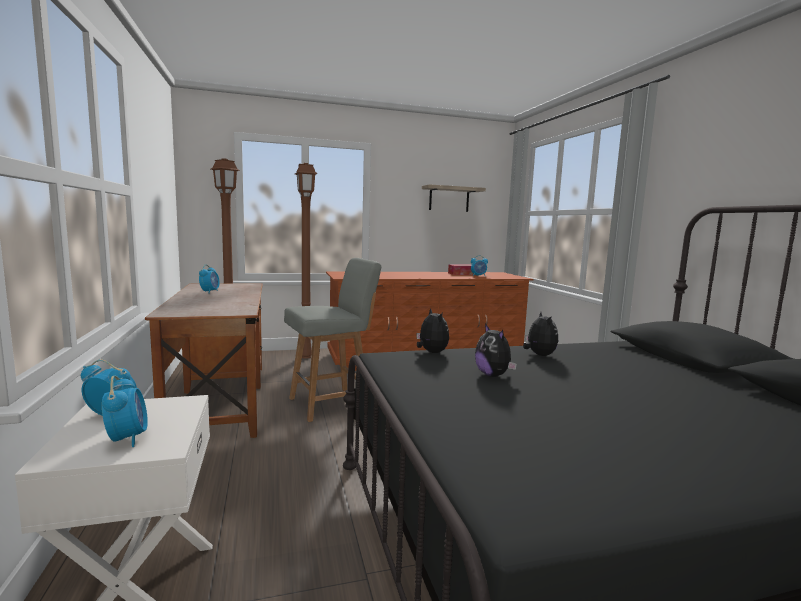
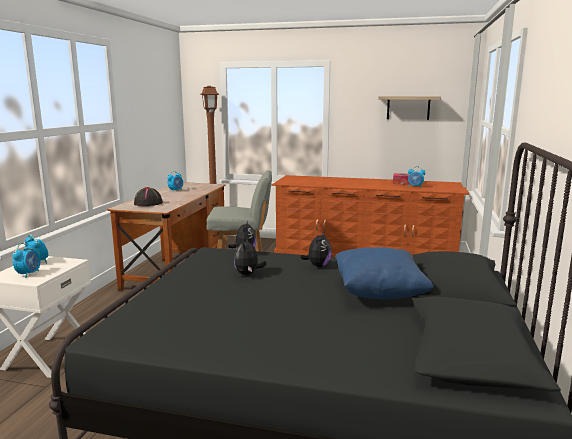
camera: 30 degrees right, 5 degrees up
(202, 307) = (148, 203): none -> black hat
(306, 356) = (268, 244): brown floor lamp -> none
(656, 372) = (379, 293): none -> blue pillow

